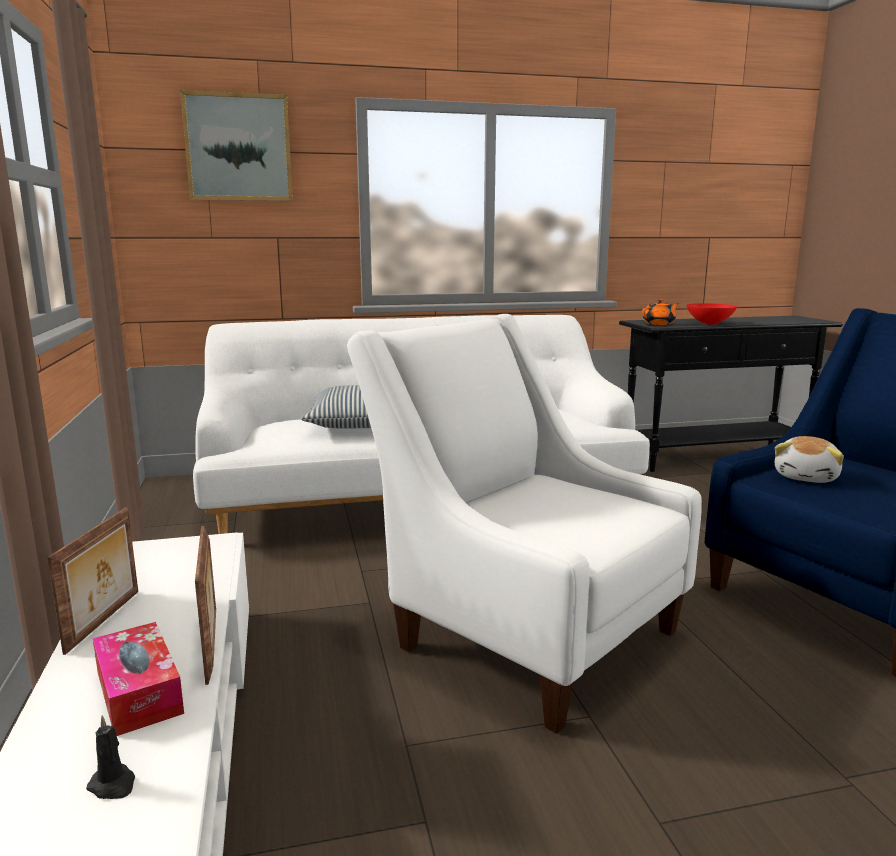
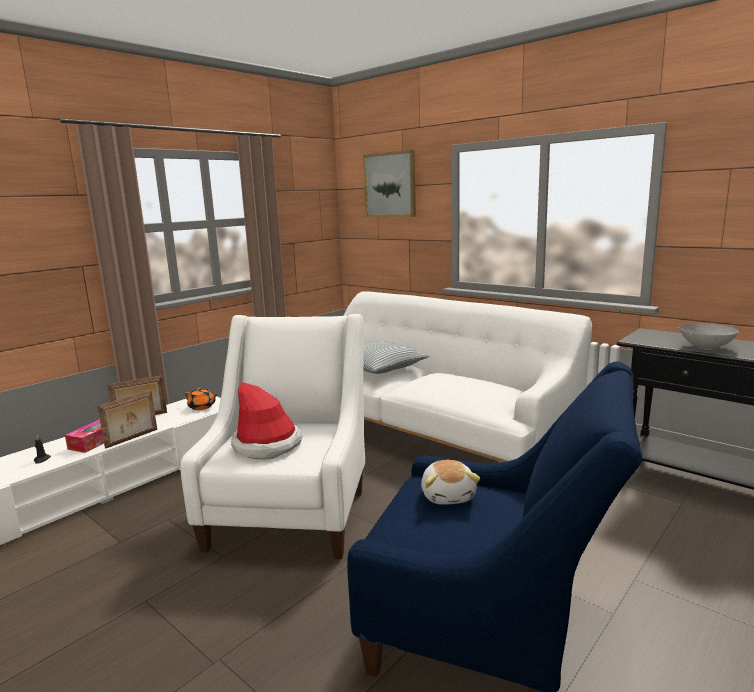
camera: 55 degrees right, 0 degrees up
(566, 516) = (267, 445): none -> hat
(659, 324) = (648, 338): orange teapot -> orange teapot (202, 407)
(708, 323) = (705, 347): red bowl -> grey bowl
(807, 477) = (448, 495): plush toy -> plush toy turned 90 degrees counterclockwise

